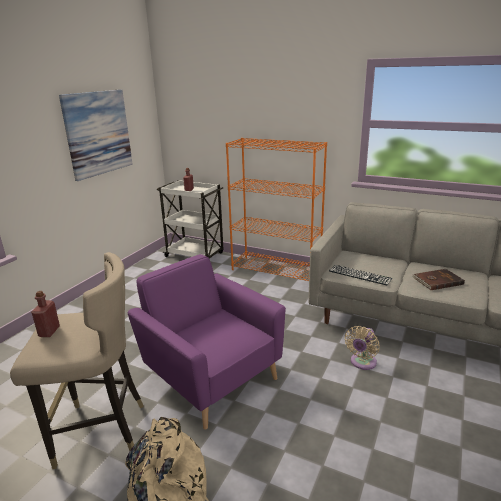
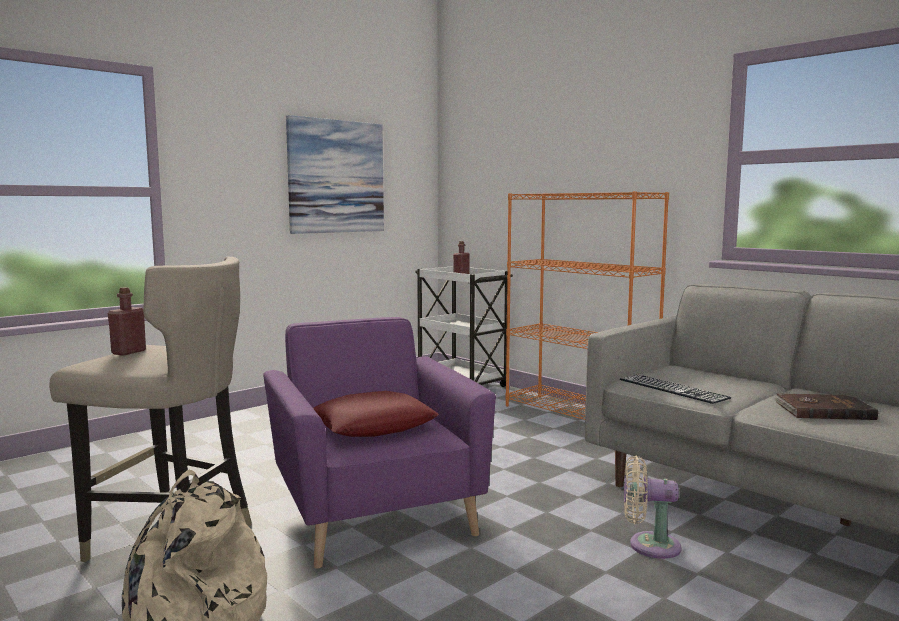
camera: 20 degrees right, 15 degrees down
(213, 335) = (373, 425): none -> red pillow
(362, 363) = (649, 545): beige fan -> beige fan turned 45 degrees clockwise

